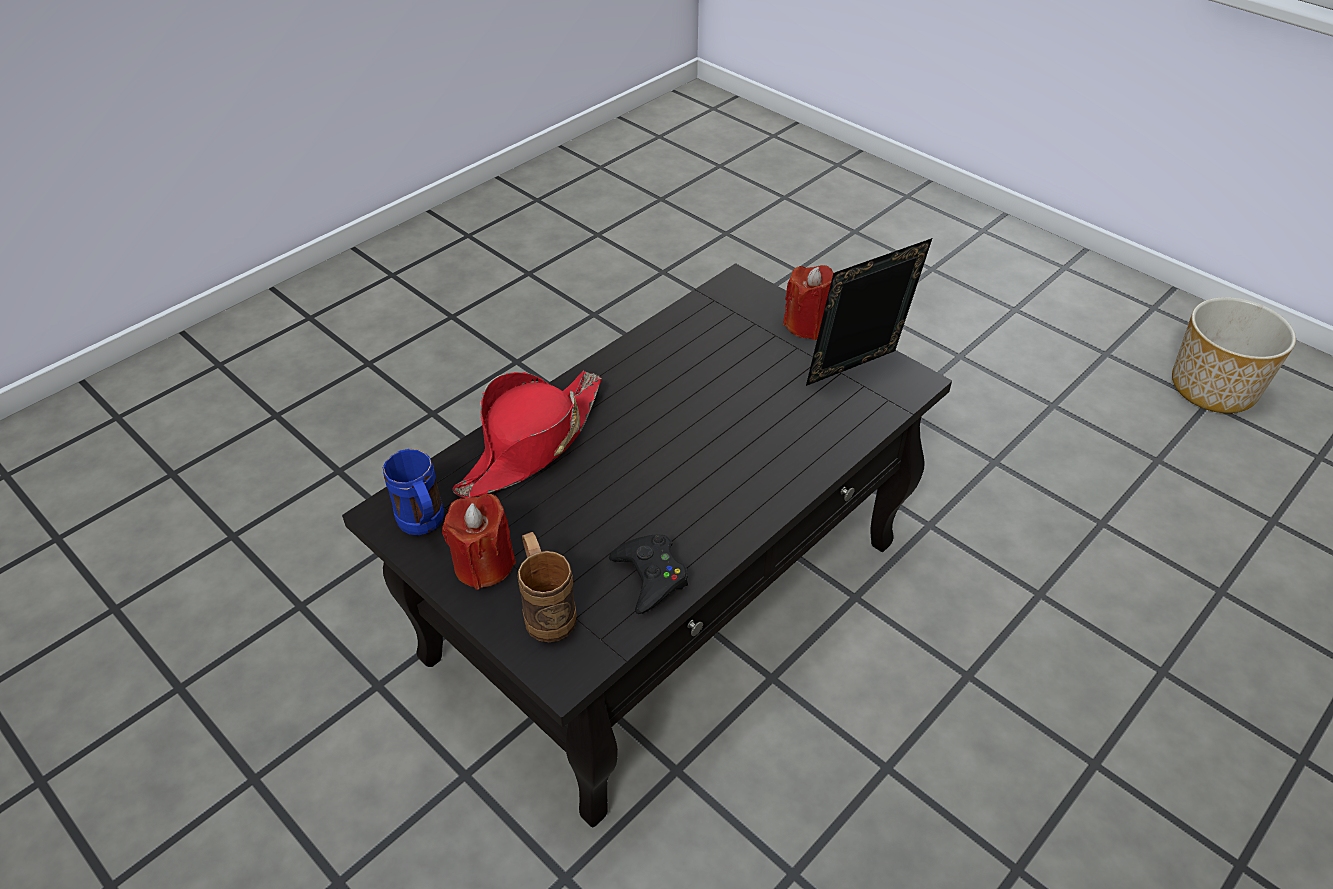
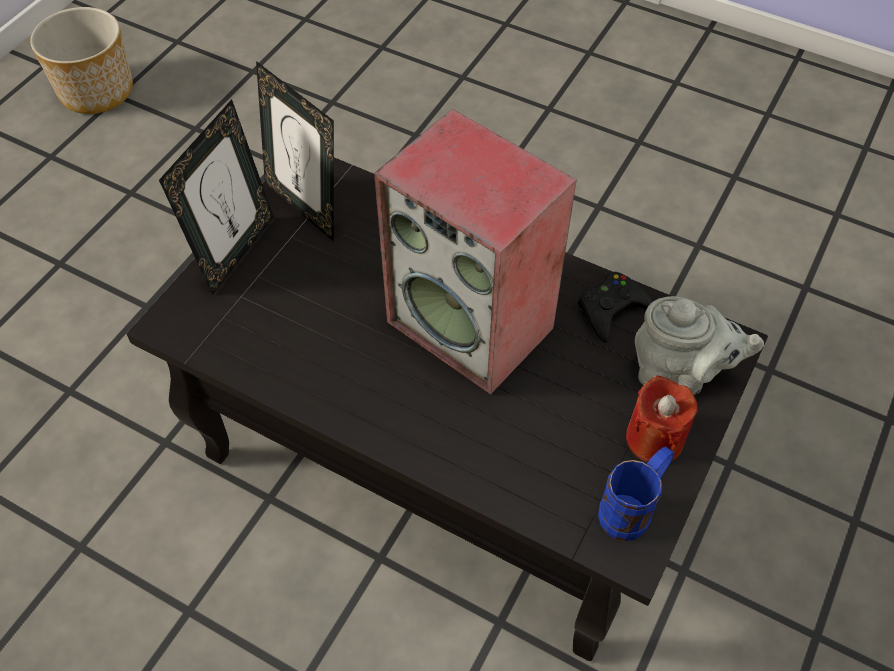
camera: 105 degrees left, 10 degrees up
(531, 444) = (486, 450): red hat -> none
(546, 610) = (679, 374): brown mug -> grey teapot
(670, 463) = (473, 325): none -> speaker
(808, 325) = (236, 251): red candle -> picture frame

